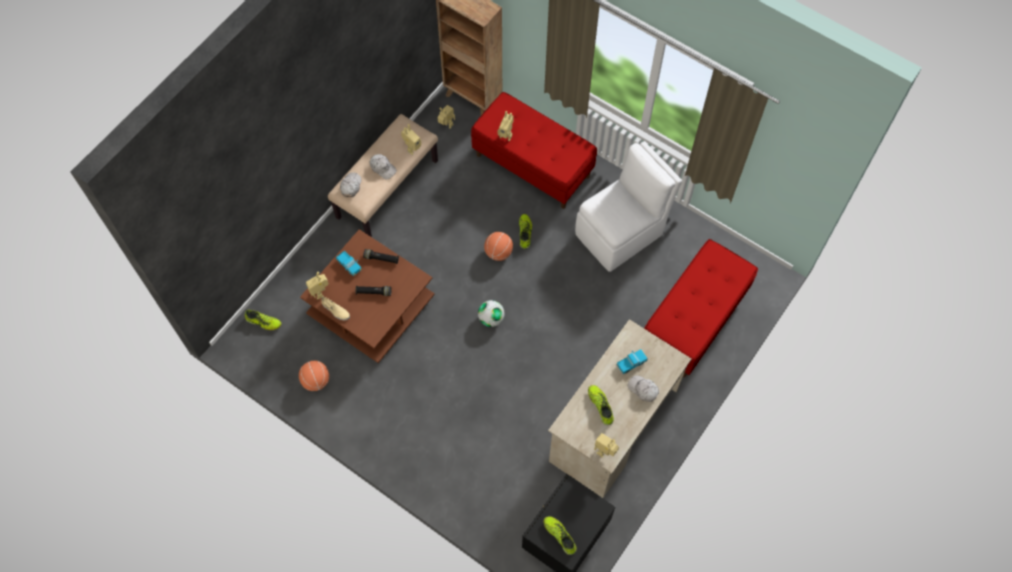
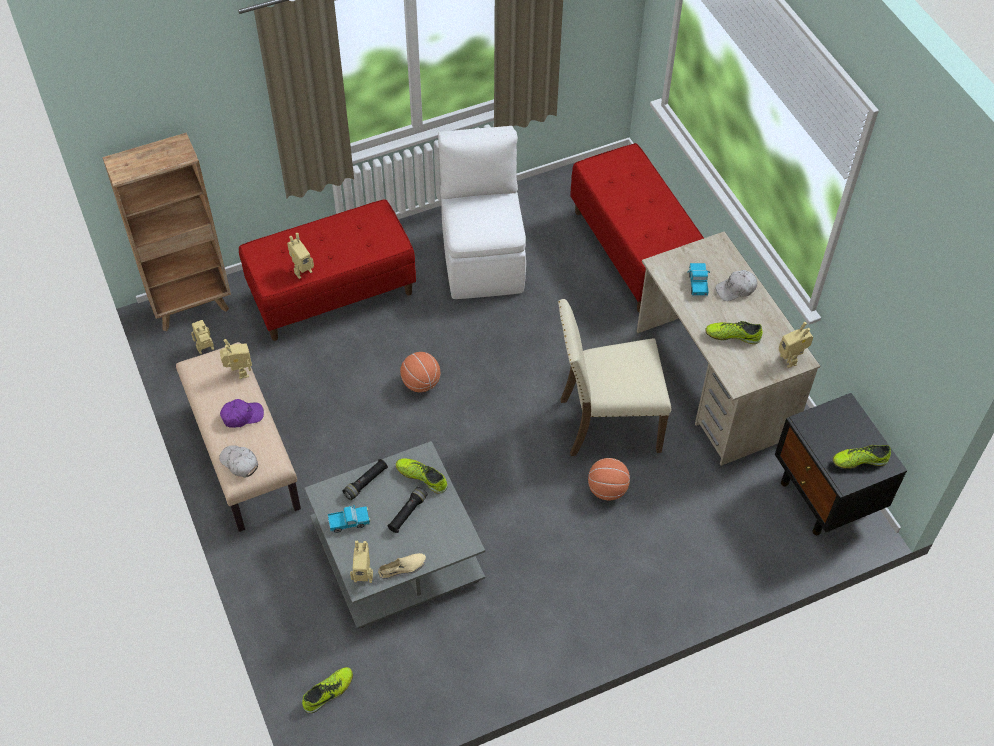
camera: 60 degrees left, 10 degrees down
(316, 380) = (457, 667): basketball -> basketball (607, 489)
(371, 305) = (395, 552): brown coffee table -> grey coffee table
(383, 168) = (242, 416): white cap -> purple cap
(491, 318) = (502, 433): football -> none
(525, 232) = (414, 345): shoe -> shoe (422, 477)
(538, 375) = (606, 423): none -> beige chair

